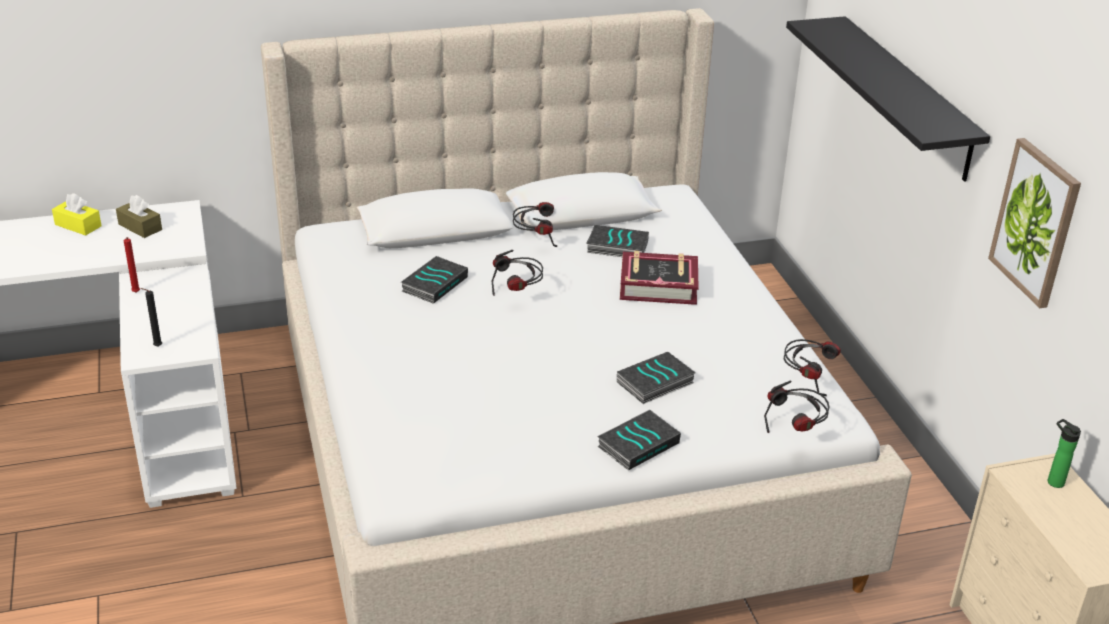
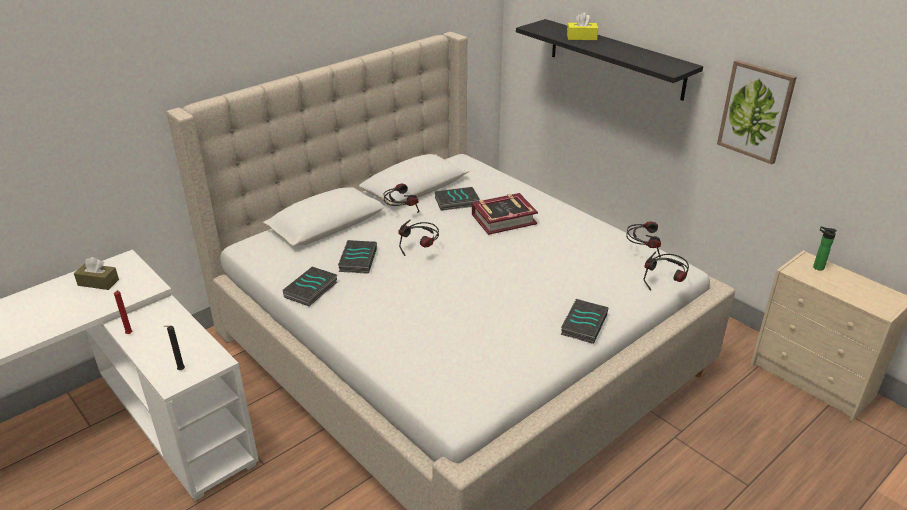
camera: 25 degrees left, 0 degrees up
(78, 225) = (42, 296): yellow tissue box -> yellow tissue box (581, 37)
(655, 383) = (557, 281): book -> book (311, 290)

